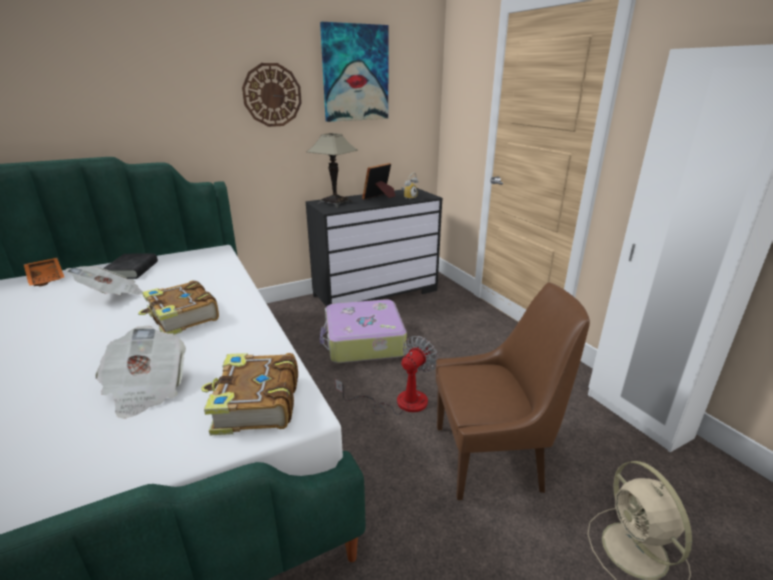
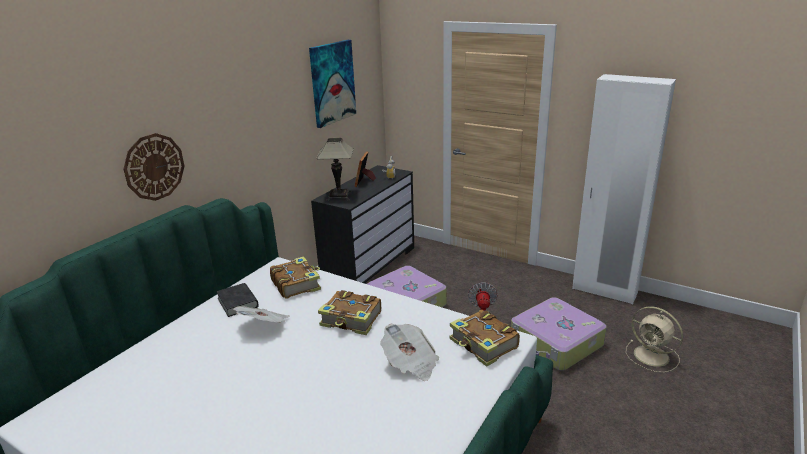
camera: 30 degrees left, 0 degrees up
(47, 277) = (170, 333): orange tray -> none
(200, 270) = (296, 284): none -> book
(272, 95) = (282, 116): wall clock -> wall clock (154, 167)
(491, 457) = (555, 343): brown chair -> suitcase

